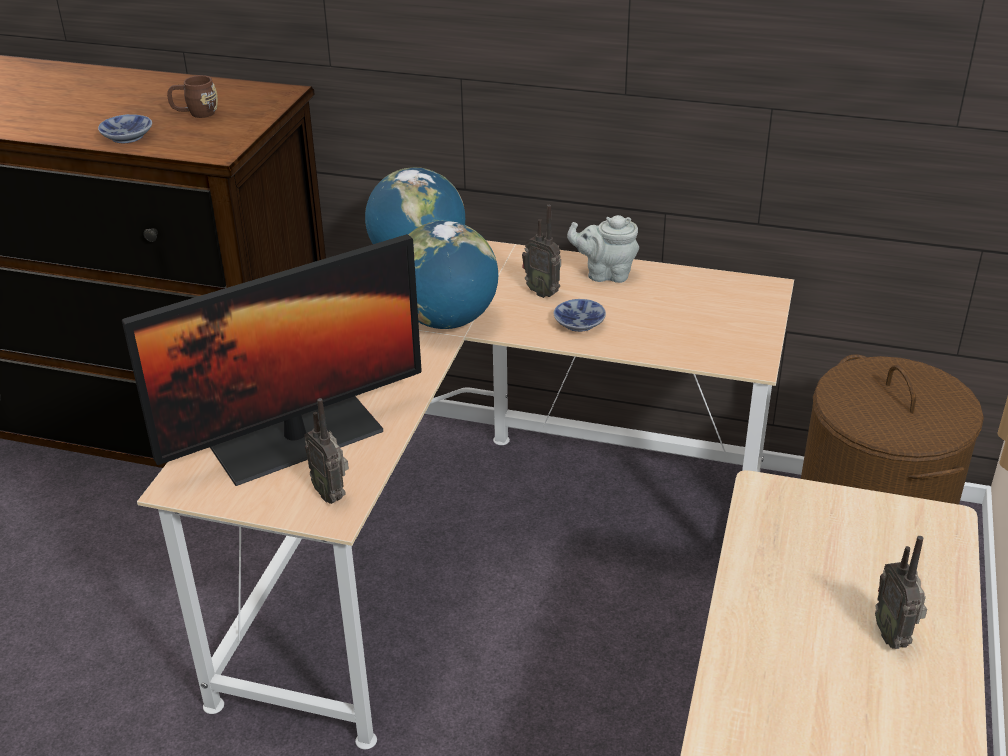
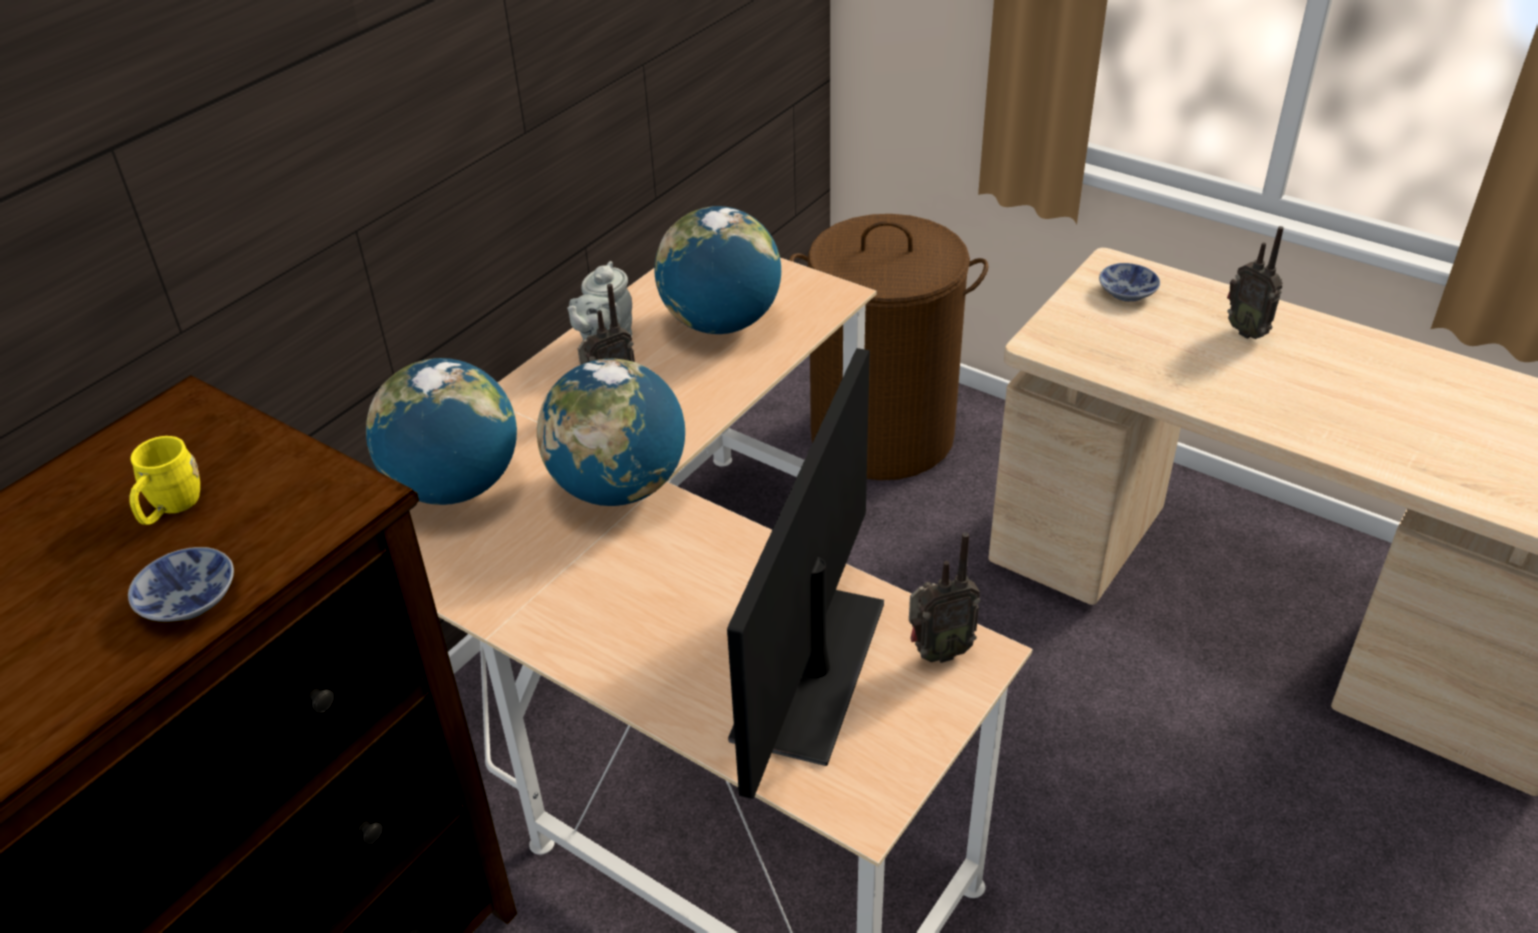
camera: 70 degrees left, 5 degrees up
(195, 113) = (170, 508): brown mug -> yellow mug
(297, 439) = (809, 669): monitor -> monitor turned 150 degrees counterclockwise
(580, 322) = (693, 385): bowl -> bowl (1125, 291)
(667, 316) = (721, 323): none -> globe
(894, 635) = (1247, 331): radio -> radio turned 45 degrees clockwise

